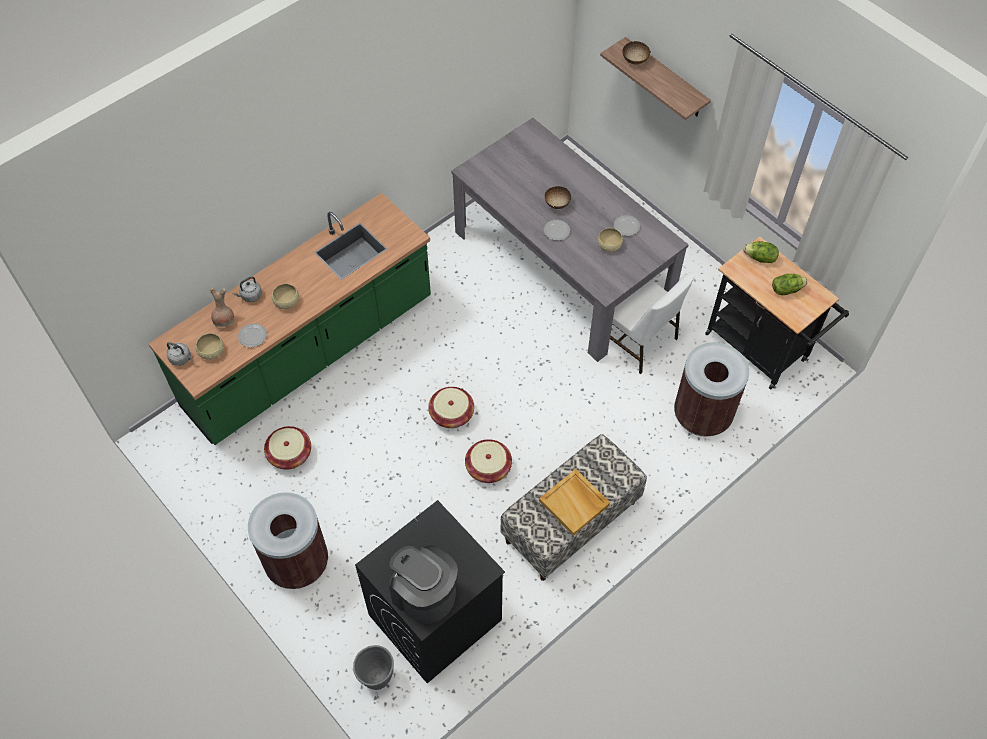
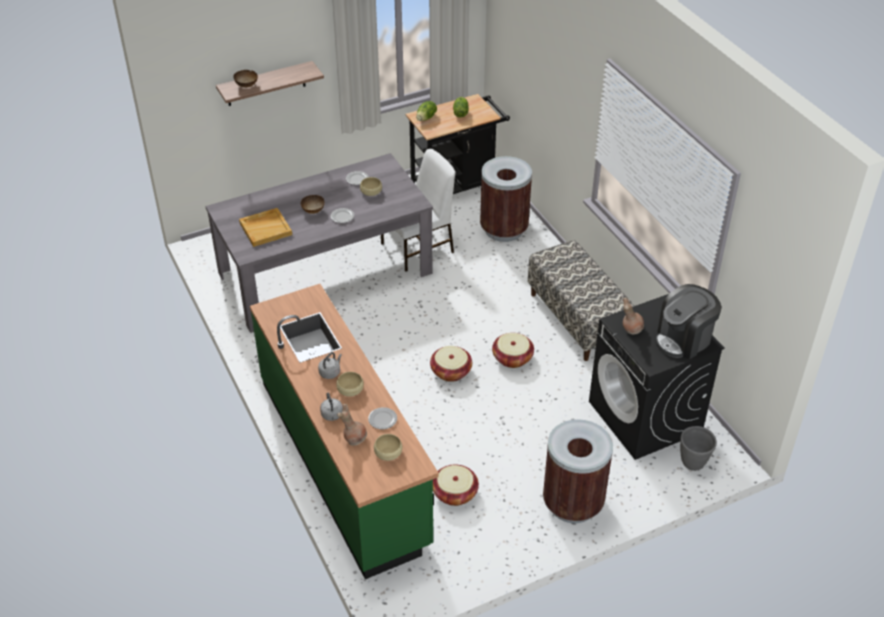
camera: 75 degrees left, 15 degrees down
(181, 358) = (388, 477): grey kettle -> grey kettle (330, 372)
(428, 534) = (631, 329): none -> brown vase
(575, 503) = (589, 281): beige tray -> beige tray (266, 228)

